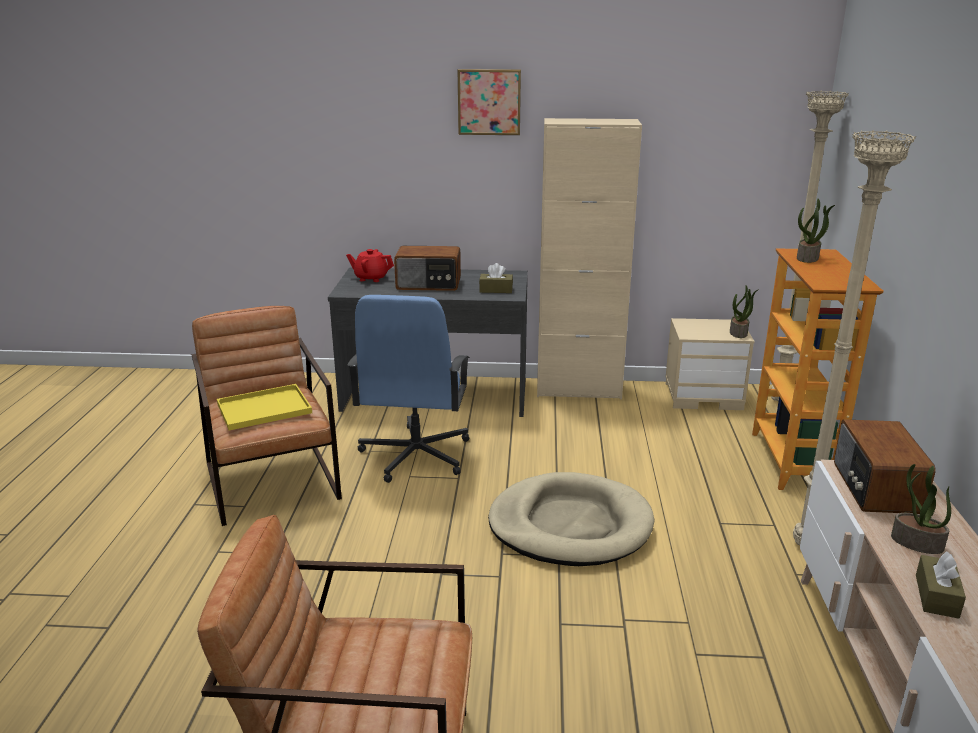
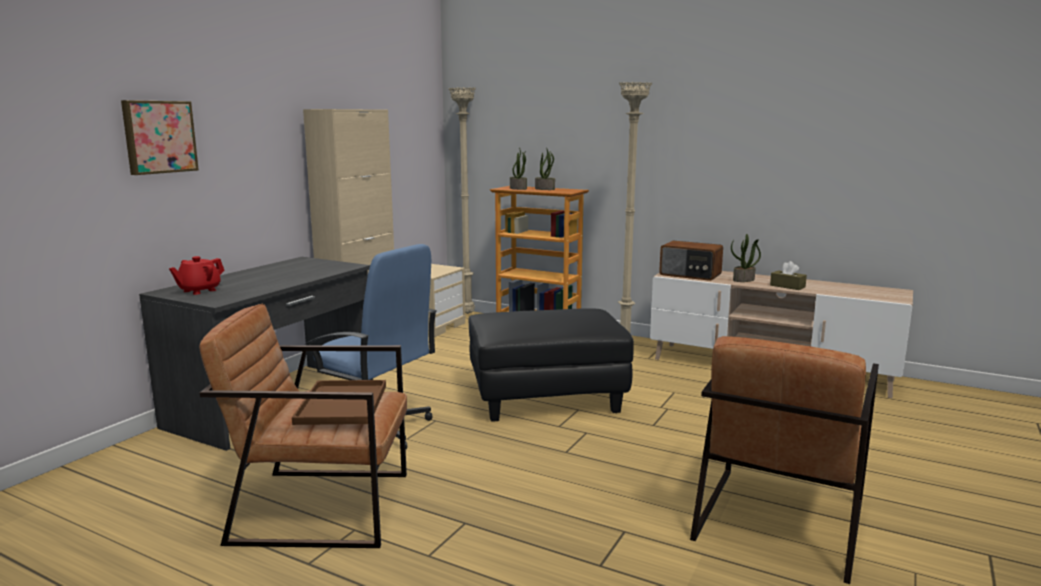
camera: 65 degrees left, 10 degrees down
(262, 409) = (342, 405): yellow tray -> brown tray
(429, 284) = (267, 279): radio -> none
(489, 102) = (256, 94): picture -> picture (159, 137)
(496, 290) = (328, 267): brown tissue box -> none
(570, 525) = (545, 398): beige dog bed -> black ottoman
(739, 333) = (448, 267): potted plant -> potted plant (545, 189)

